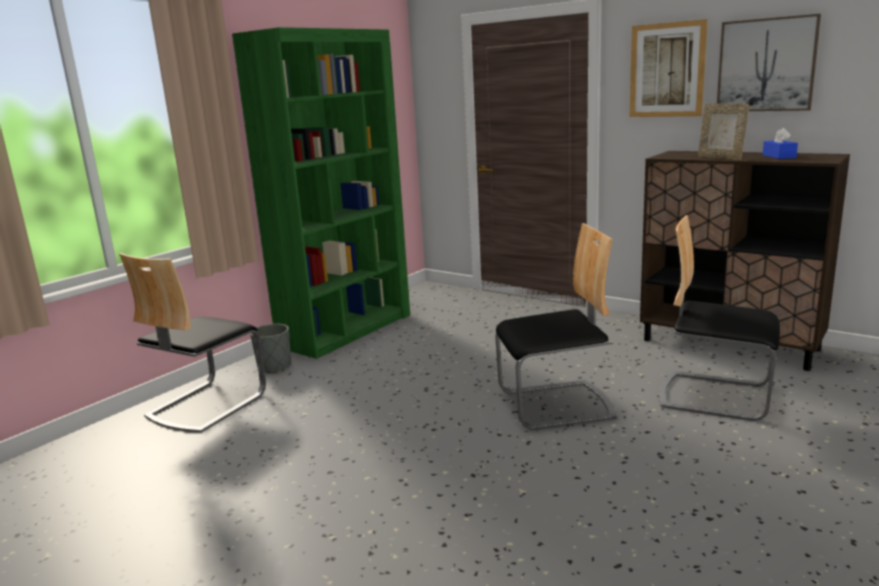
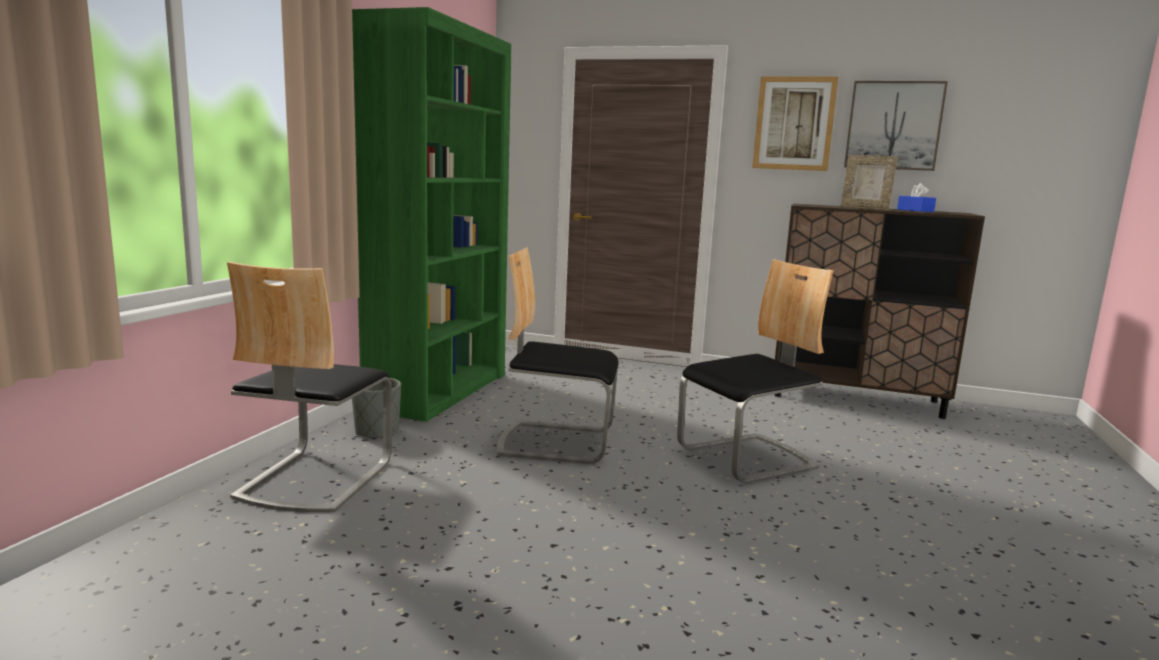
camera: 20 degrees left, 5 degrees down
(715, 395) = (888, 442): chair -> chair (556, 442)

